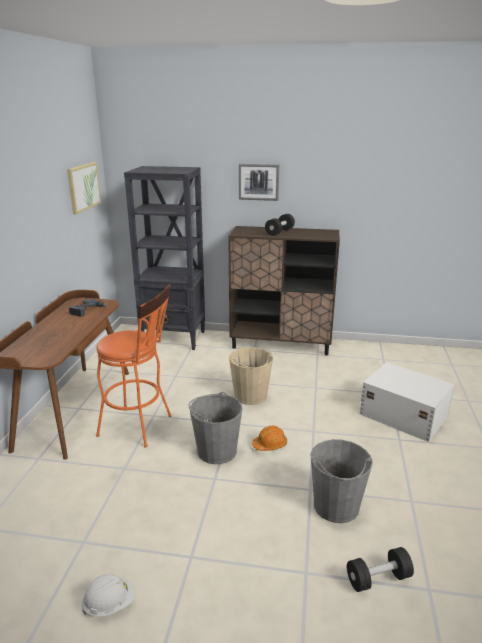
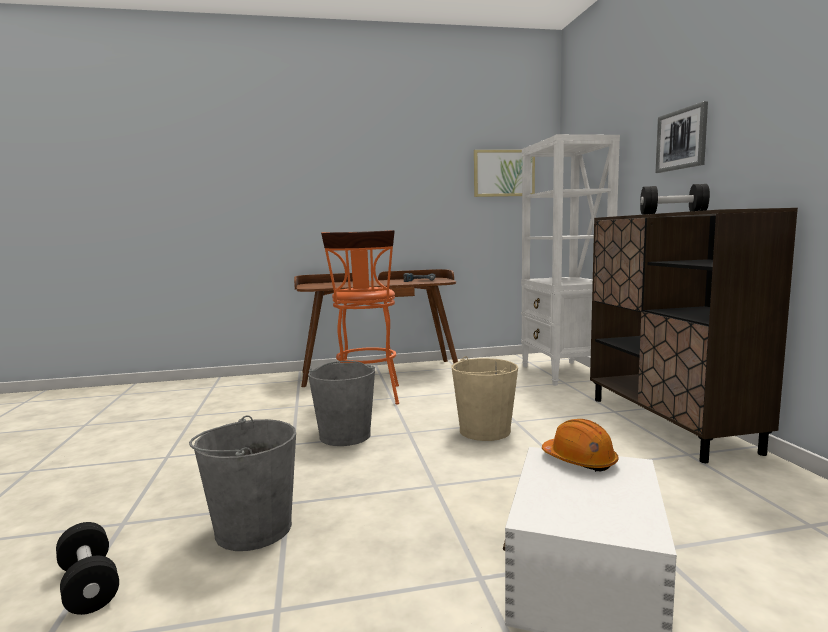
camera: 70 degrees right, 15 degrees down
(109, 604) = (118, 439): white hard hat -> none
(174, 339) = (564, 373): black bookcase -> white bookcase
(270, 445) = (377, 461): orange hard hat -> orange hard hat (579, 460)

